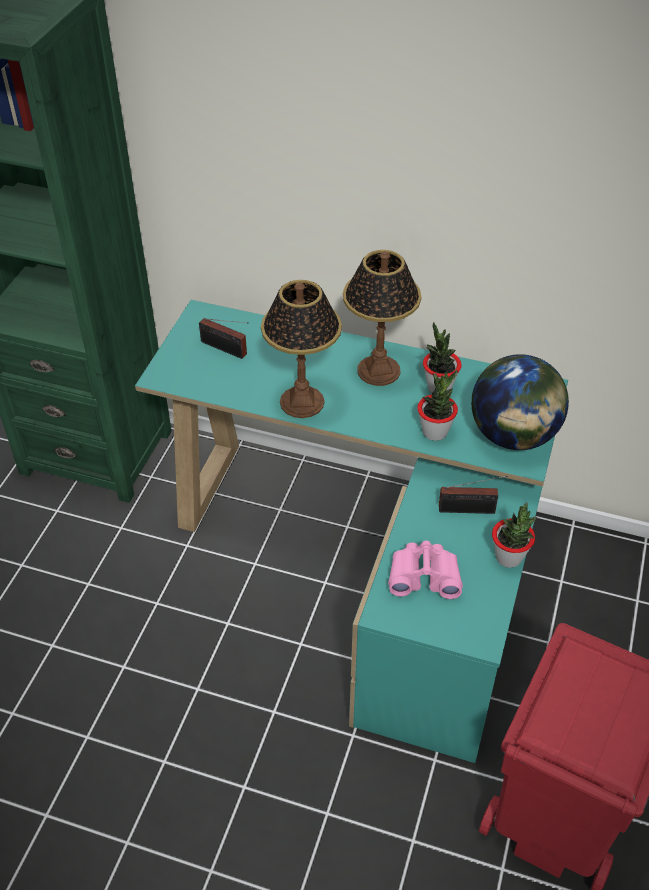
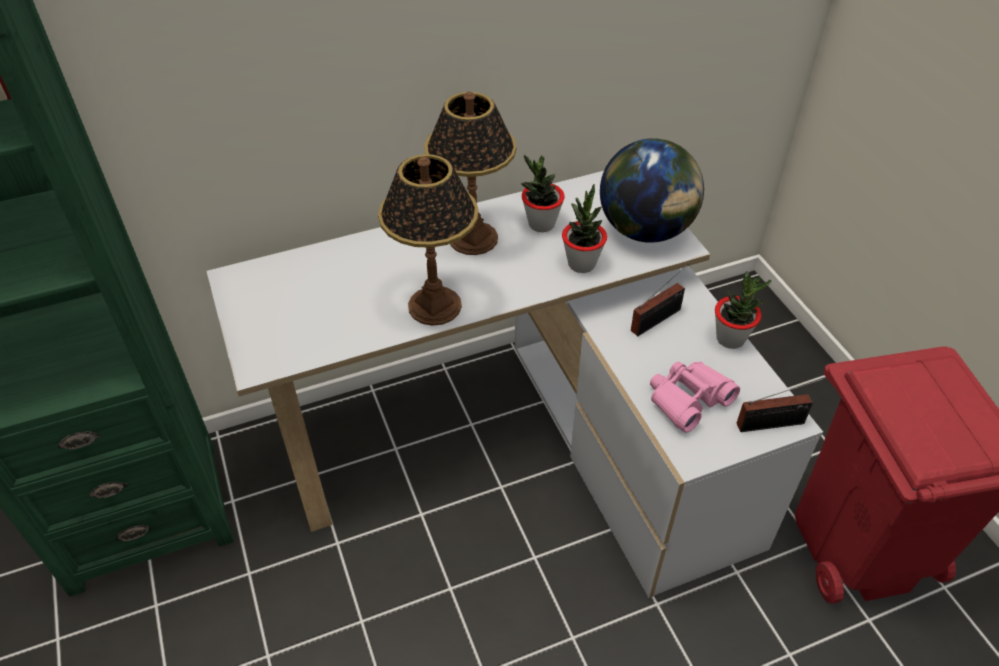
camera: 40 degrees left, 0 degrees up
(226, 349) = (301, 299): radio -> radio (774, 424)
(371, 560) = (521, 440): turquoise desk -> white desk

